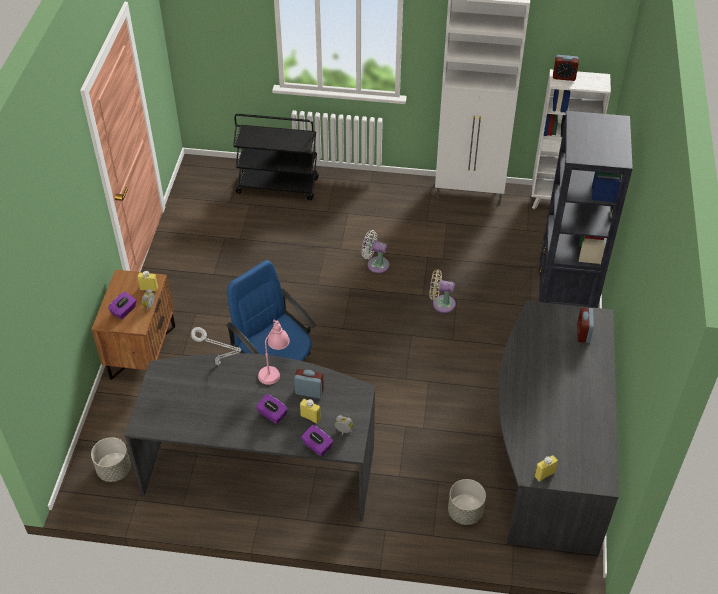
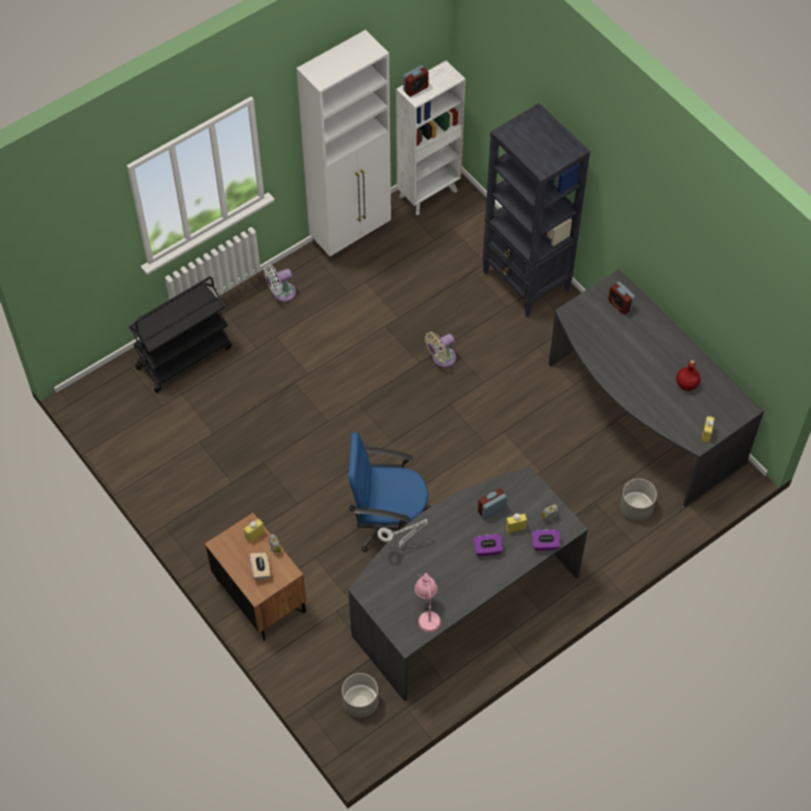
camera: 45 degrees left, 10 degrees up
(124, 311) = (260, 570): purple tissue box -> beige tissue box
(274, 369) = (446, 515): pink table lamp -> pink table lamp (427, 612)
(375, 264) = (352, 365): white fan -> white fan (281, 293)
(572, 426) = (686, 384): none -> red bottle

